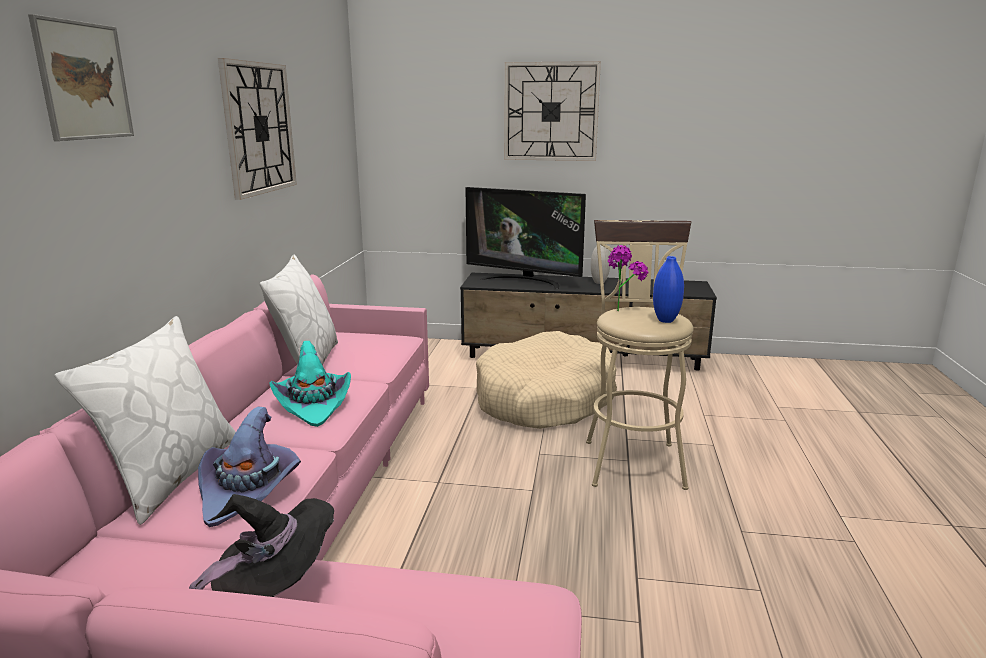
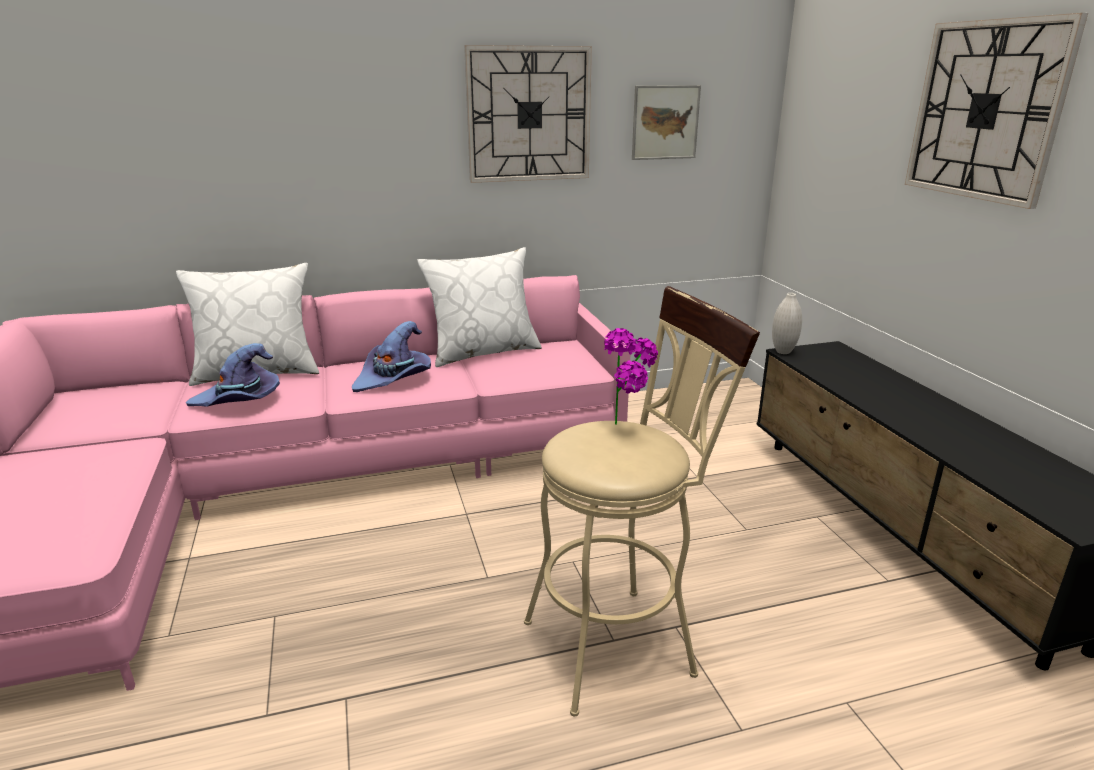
camera: 65 degrees right, 5 degrees up
(84, 81) = (276, 73): picture -> picture (665, 122)
(275, 589) = (109, 447): black hat -> none
(313, 405) = (394, 379): turquoise hat -> purple hat
(524, 281) = (859, 375): television -> none
(544, 399) = (720, 530): beige dog bed -> none
(599, 282) = (953, 423): white vase -> white vase (783, 352)
(665, 320) = (603, 461): blue vase -> none

